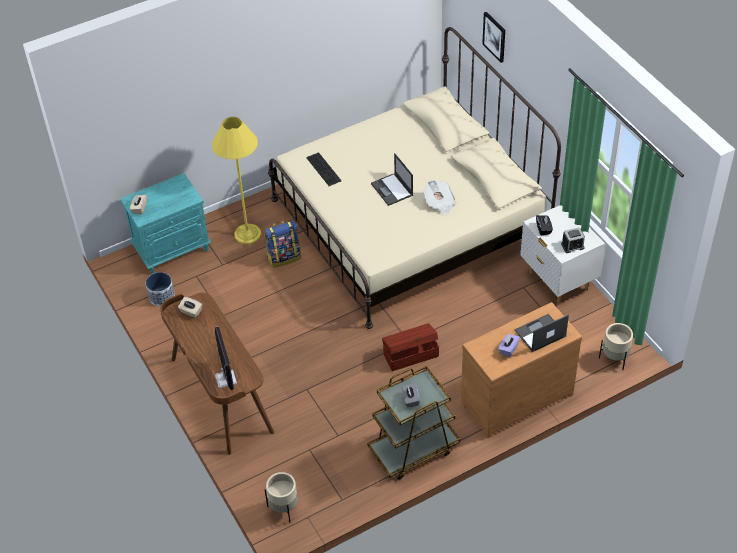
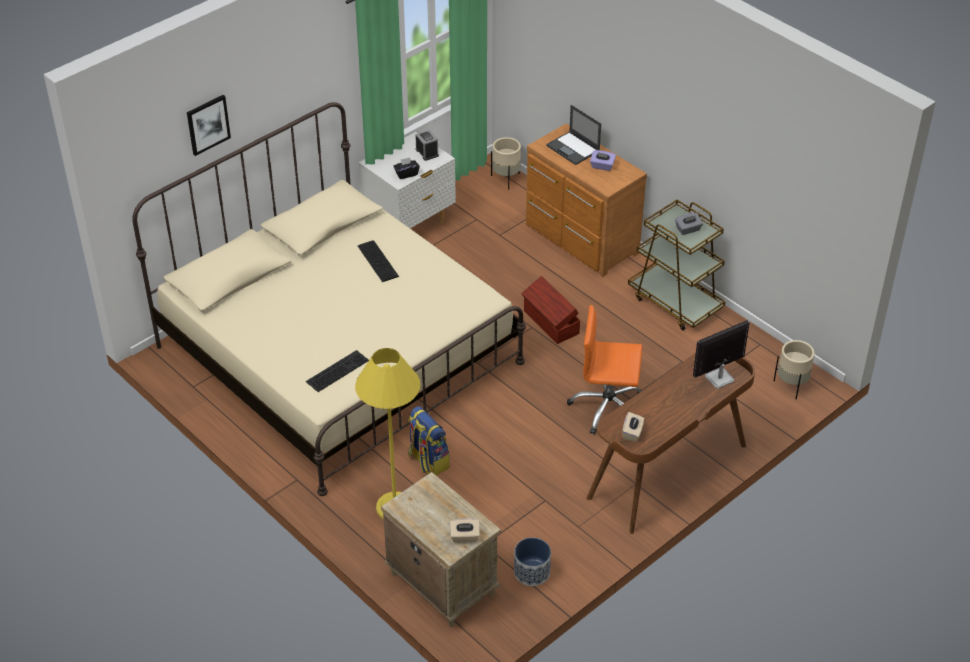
camera: 105 degrees left, 5 degrees down
(173, 249) = (441, 583): turquoise nightstand -> beige nightstand
(301, 372) = (607, 408): none -> orange office chair
(392, 190) = (363, 303): laptop -> none
(440, 203) = (378, 260): newspaper -> keyboard

